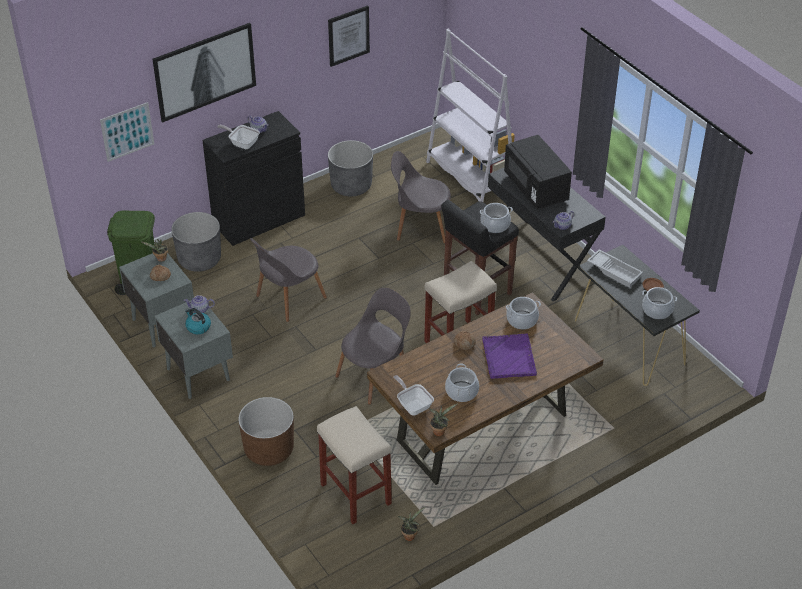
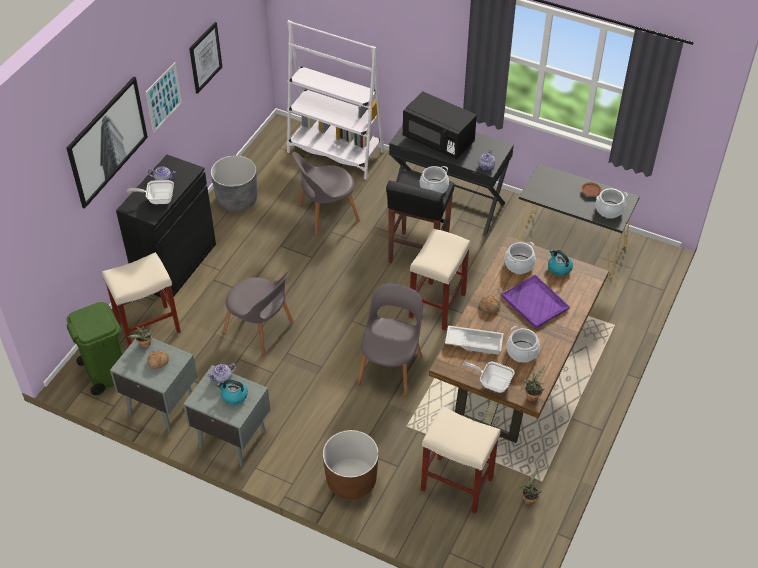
camera: 30 degrees left, 5 degrees up
(127, 131) = (56, 231): picture -> picture (163, 97)
(199, 259) = (149, 327): grey planter -> beige stool
(288, 298) = (261, 329): grey chair -> grey chair turned 75 degrees counterclockwise
(557, 338) = (559, 268): none -> kettle
(615, 271) = (551, 189): white tray -> white tray (474, 342)

